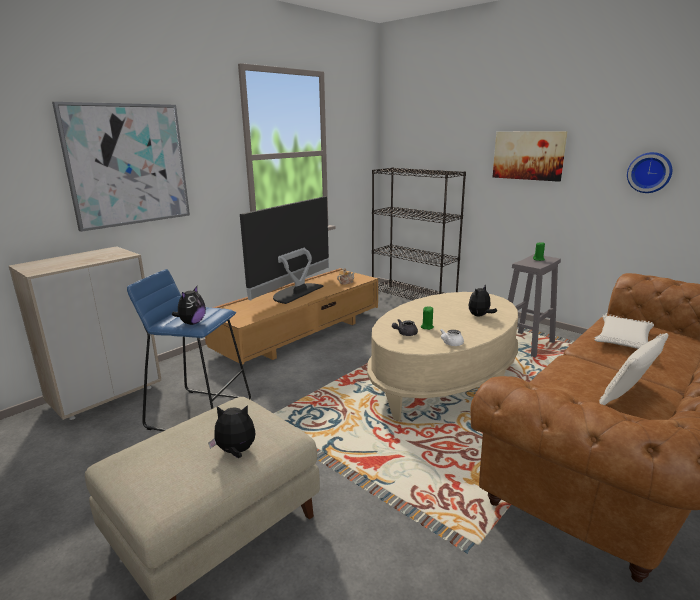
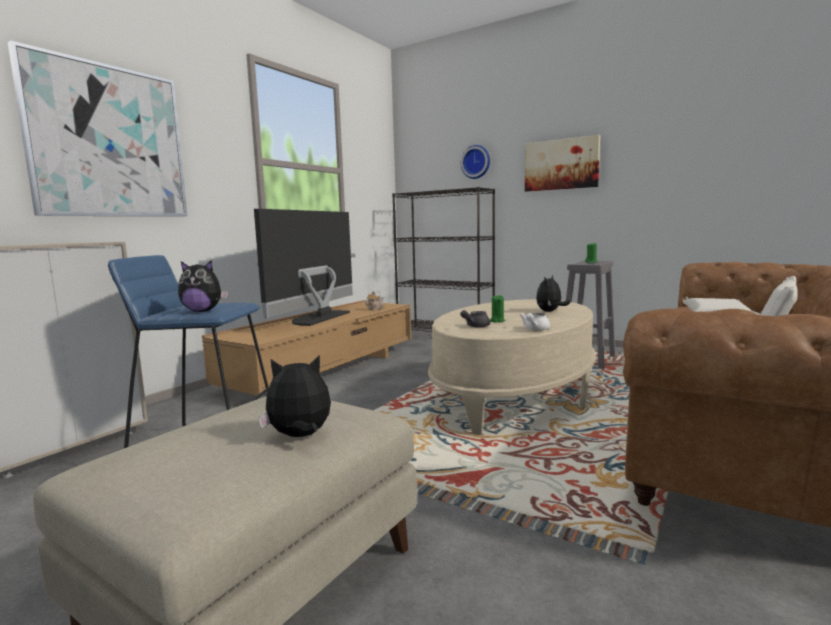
camera: 10 degrees left, 10 degrees down
(192, 323) = (203, 311): plush toy -> plush toy turned 75 degrees clockwise
(649, 172) = (690, 166): wall clock -> wall clock (476, 162)

